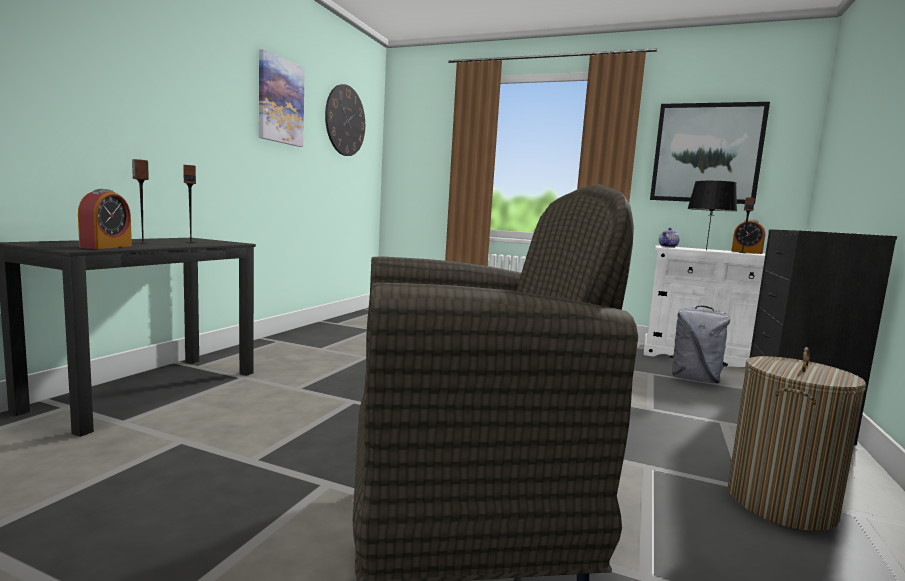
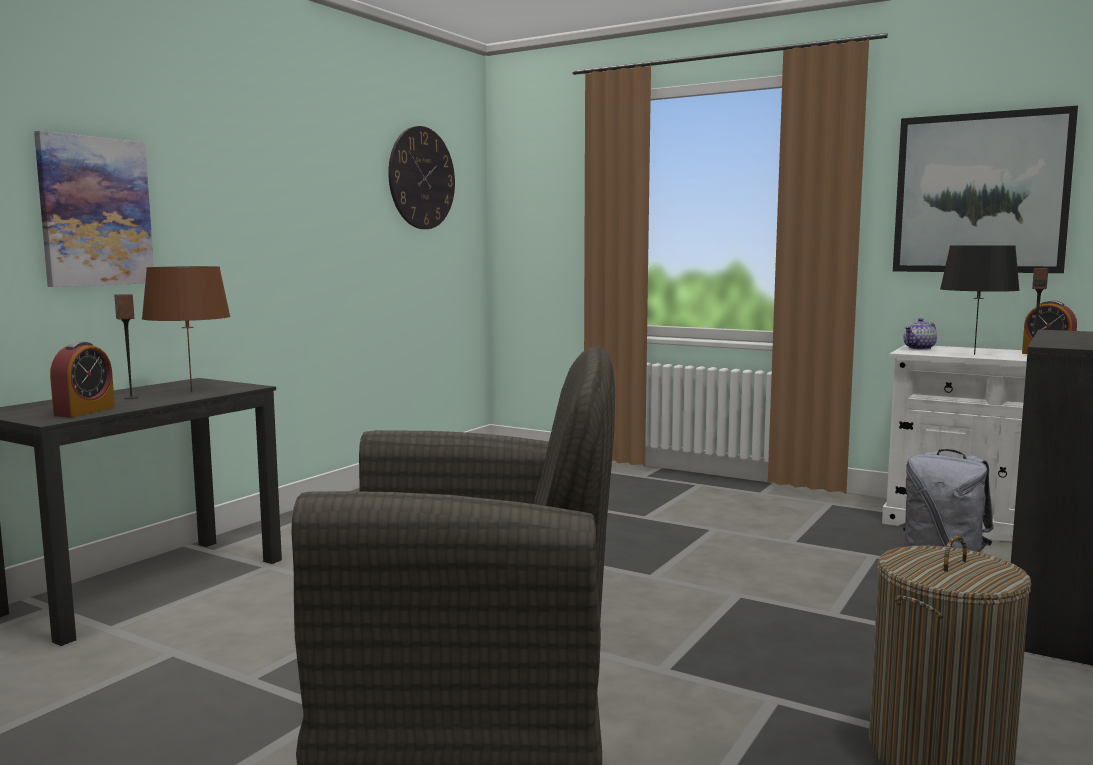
camera: 10 degrees right, 0 degrees up
(191, 242) = (191, 391): speaker -> brown table lamp
(280, 101) = (318, 171): picture -> picture (95, 212)

